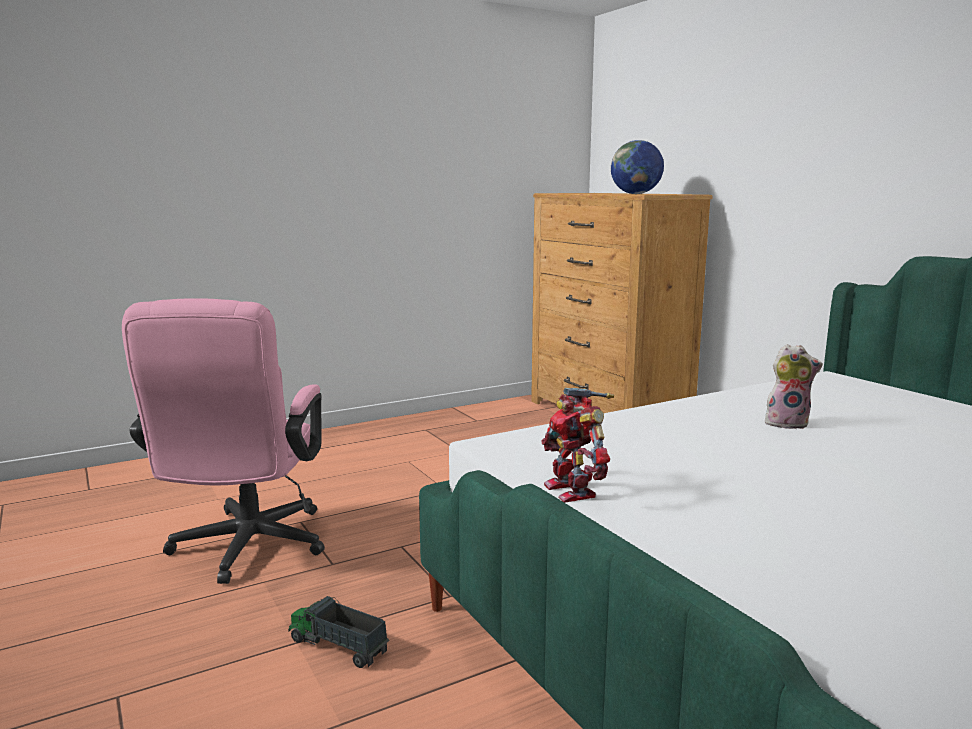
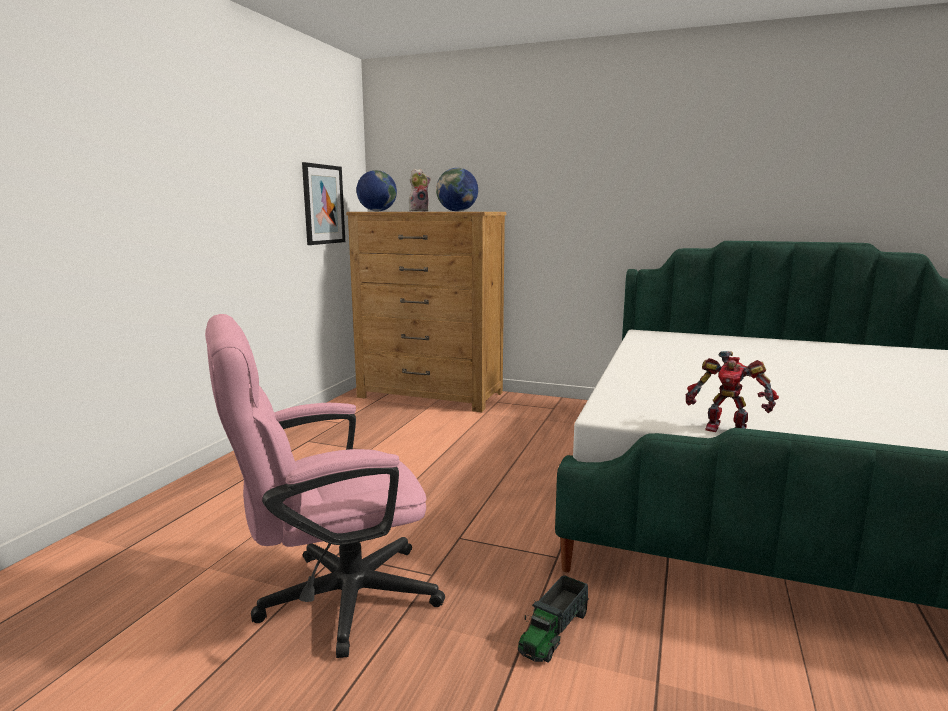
camera: 40 degrees left, 0 degrees up
(245, 550) = (331, 600): pink office chair -> pink office chair turned 105 degrees clockwise
(337, 646) = (554, 632): toy truck -> toy truck turned 45 degrees counterclockwise
(512, 185) = (323, 204): none -> picture
(571, 192) = (377, 211): none -> globe
(787, 423) = (697, 362): plush toy -> plush toy (418, 211)

